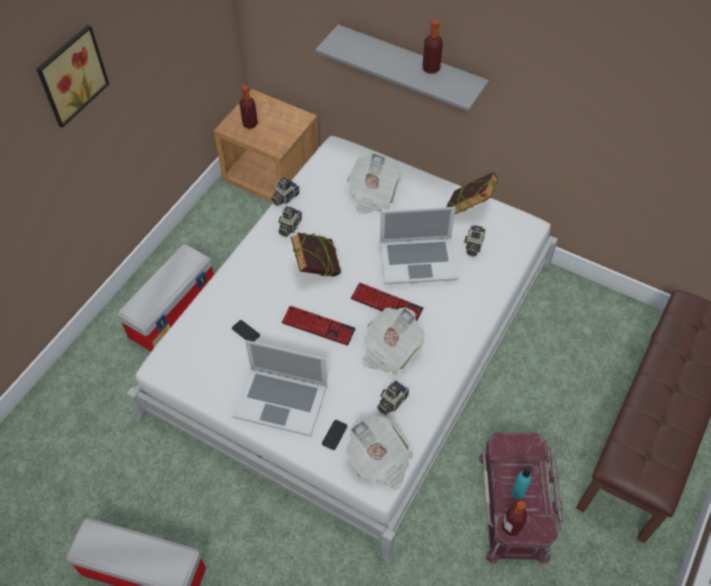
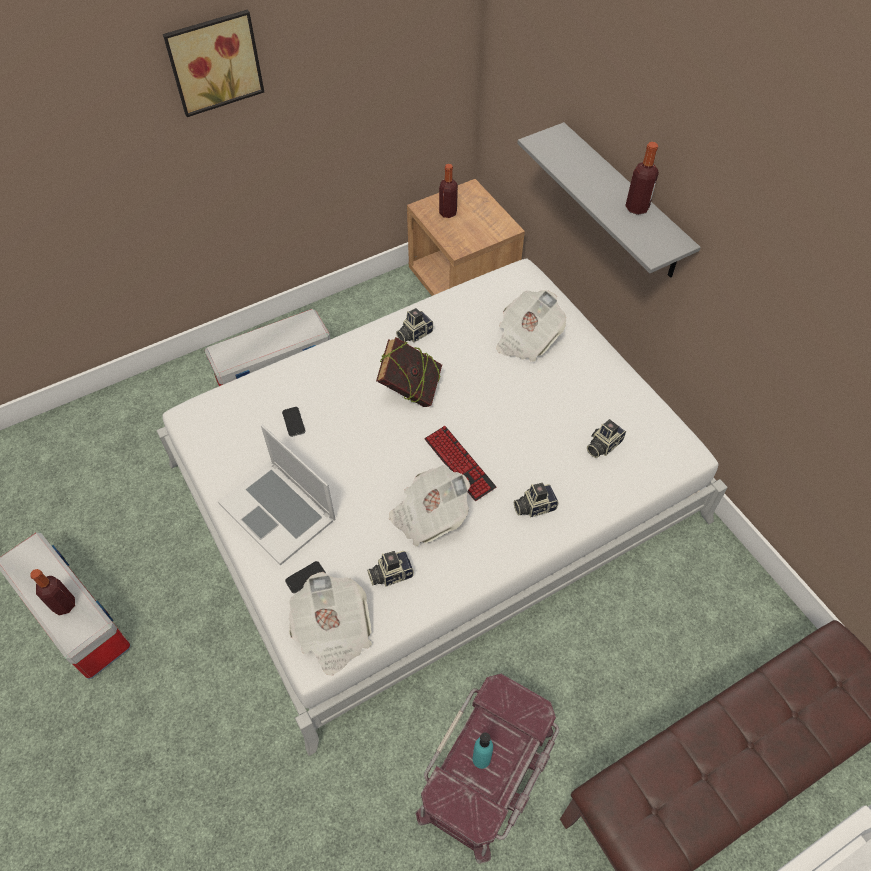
camera: 30 degrees right, 0 degrees up
(284, 197) = (430, 302): camera -> camera (534, 506)
(318, 326) = (370, 452): keyboard -> none
(418, 260) = (527, 431): laptop -> none
(469, 210) = (626, 402): book -> none
(511, 527) = (444, 795): bottle -> bottle (64, 605)

